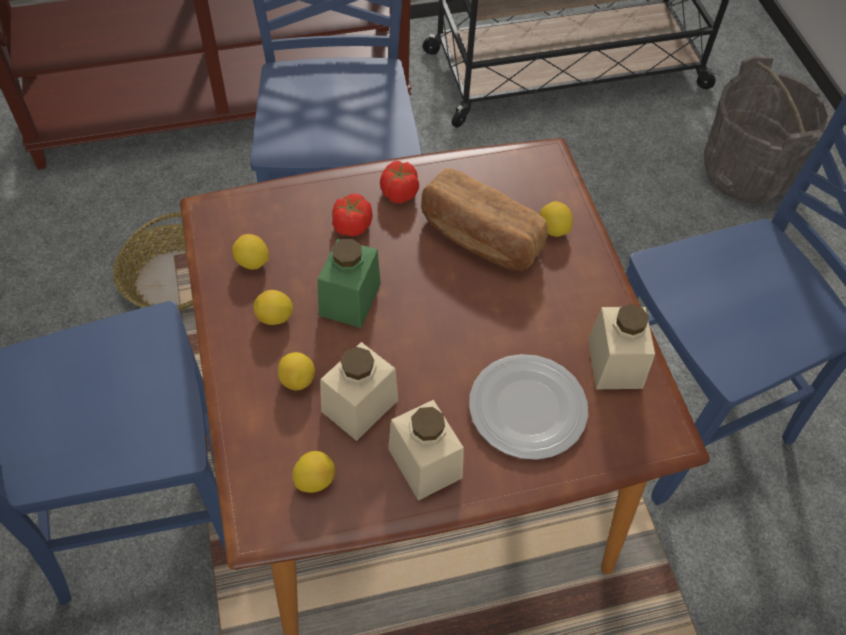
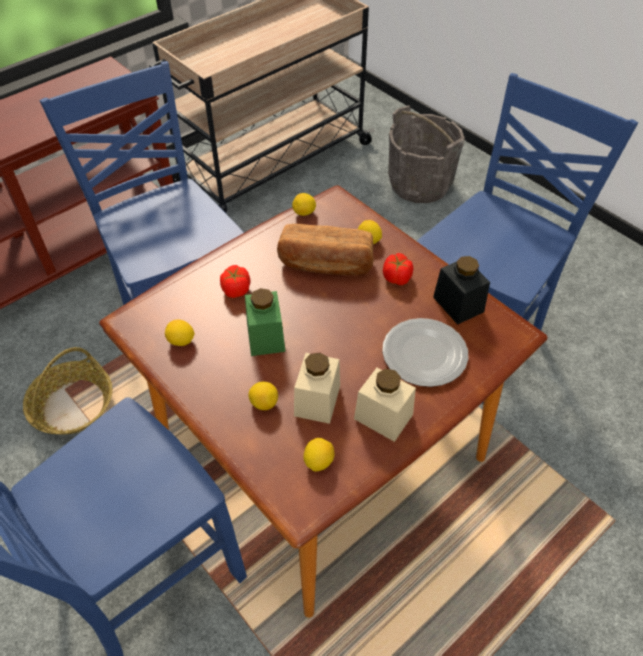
camera: 25 degrees left, 5 degrees down
(275, 317) = (221, 370): lemon -> lemon (304, 213)
(399, 193) = (254, 257): tomato -> tomato (397, 278)
(615, 363) = (458, 304): beige jar -> black jar

